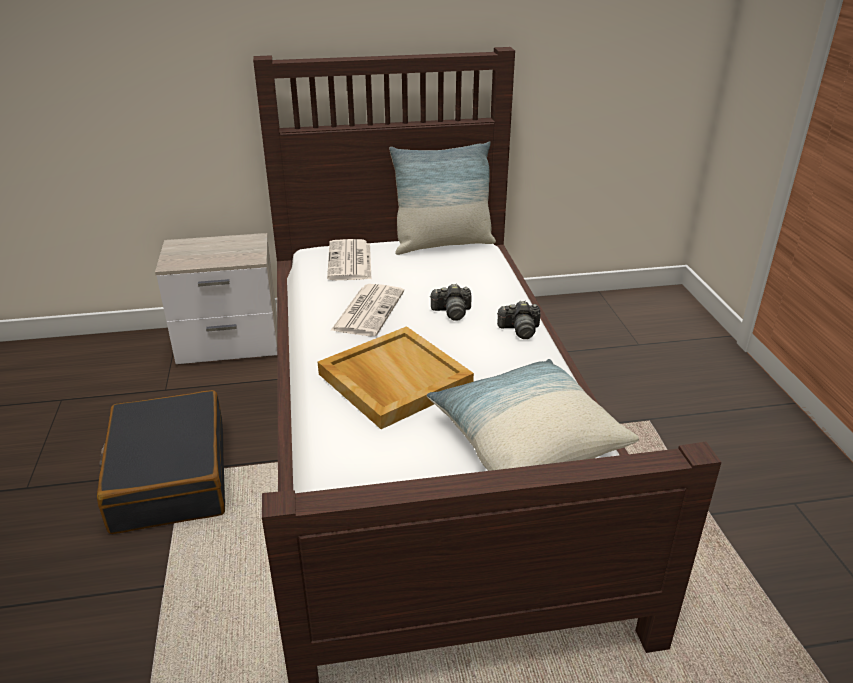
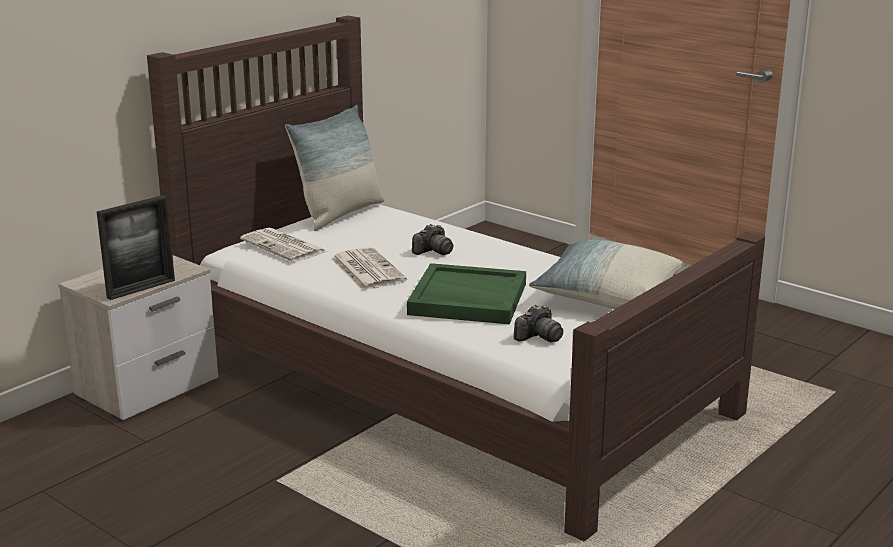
camera: 40 degrees left, 10 degrees down
(169, 477) = (268, 487): black suitcase -> none
(196, 264) = (141, 289): none -> picture frame
(393, 380) = (467, 299): beige tray -> green tray
(519, 330) = (500, 246): camera -> camera (538, 337)

